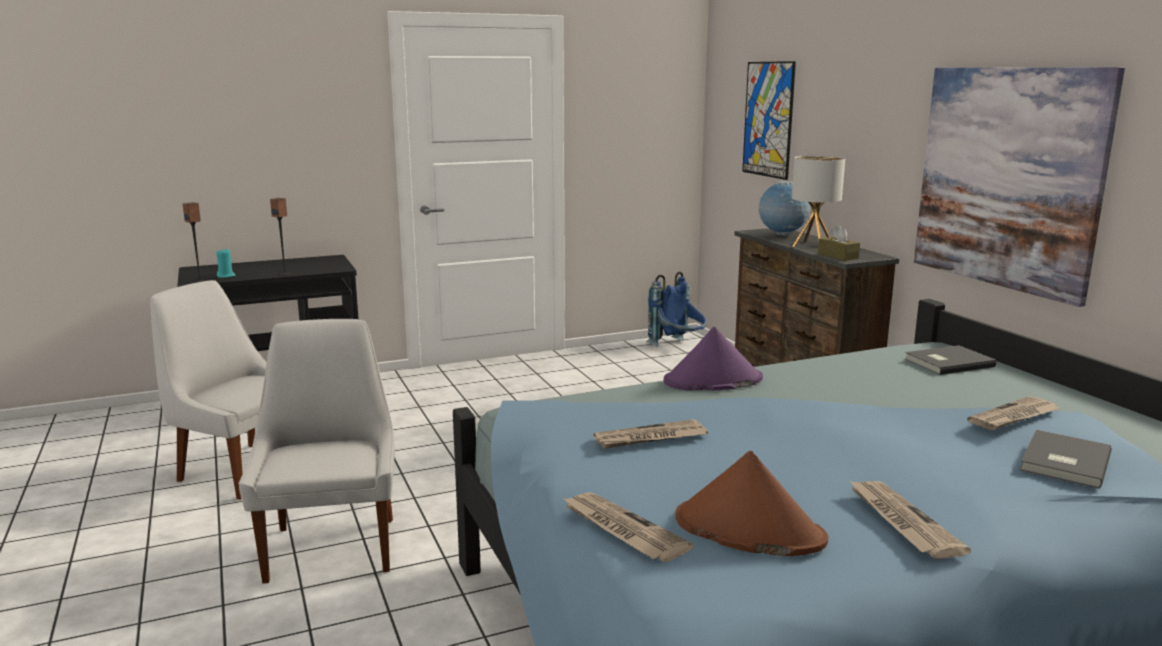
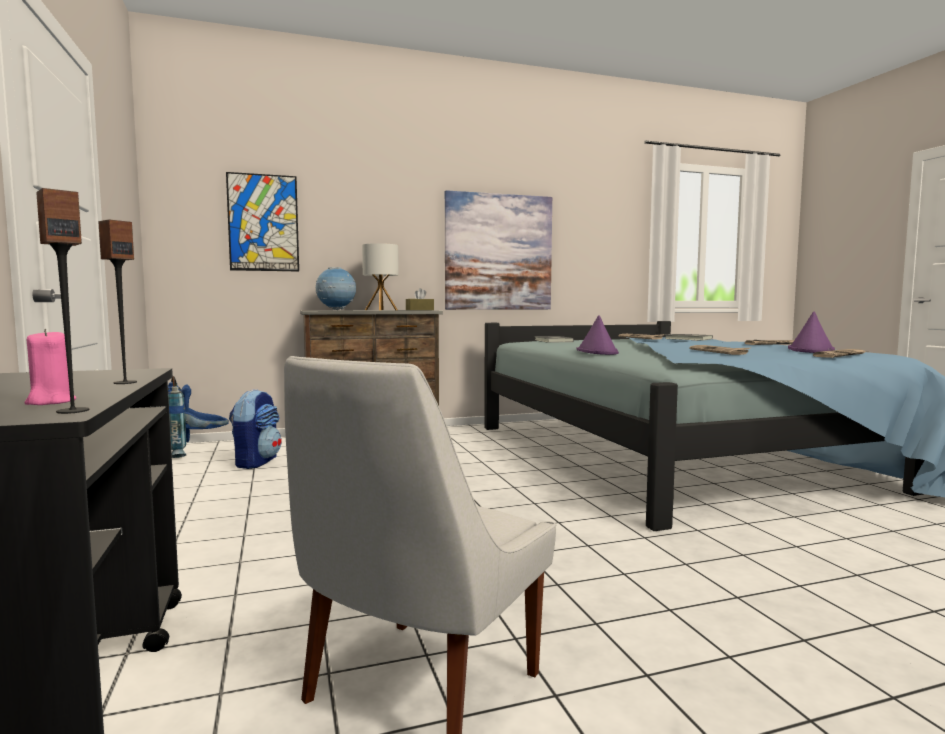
camera: 85 degrees left, 10 degrees down
(226, 276) = (50, 402): turquoise candle -> pink candle
(333, 546) = (647, 588): white chair -> none
(654, 372) = (256, 462): none -> backpack
(748, 529) = (811, 350): brown hat -> purple hat

